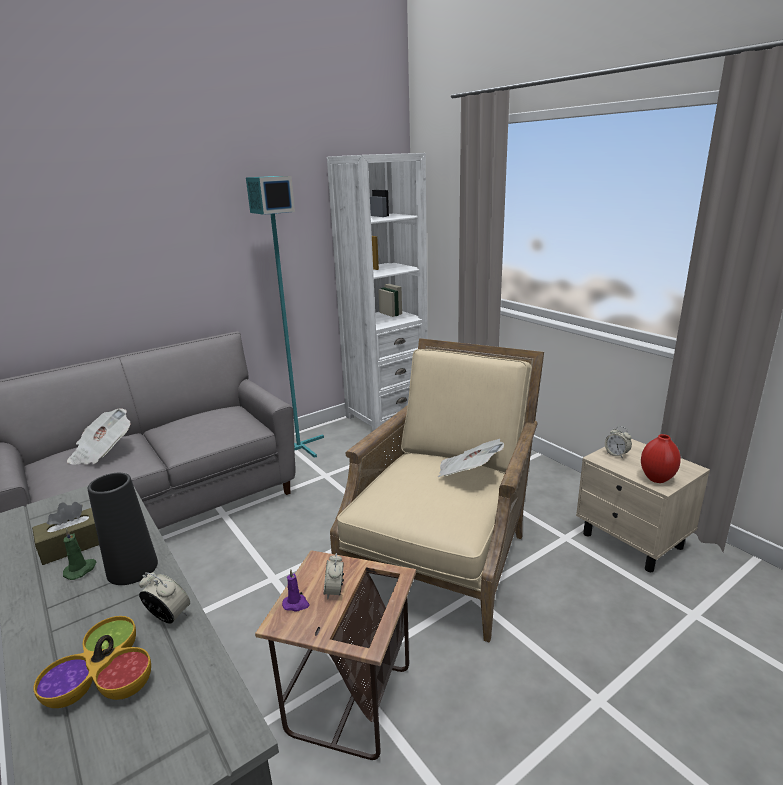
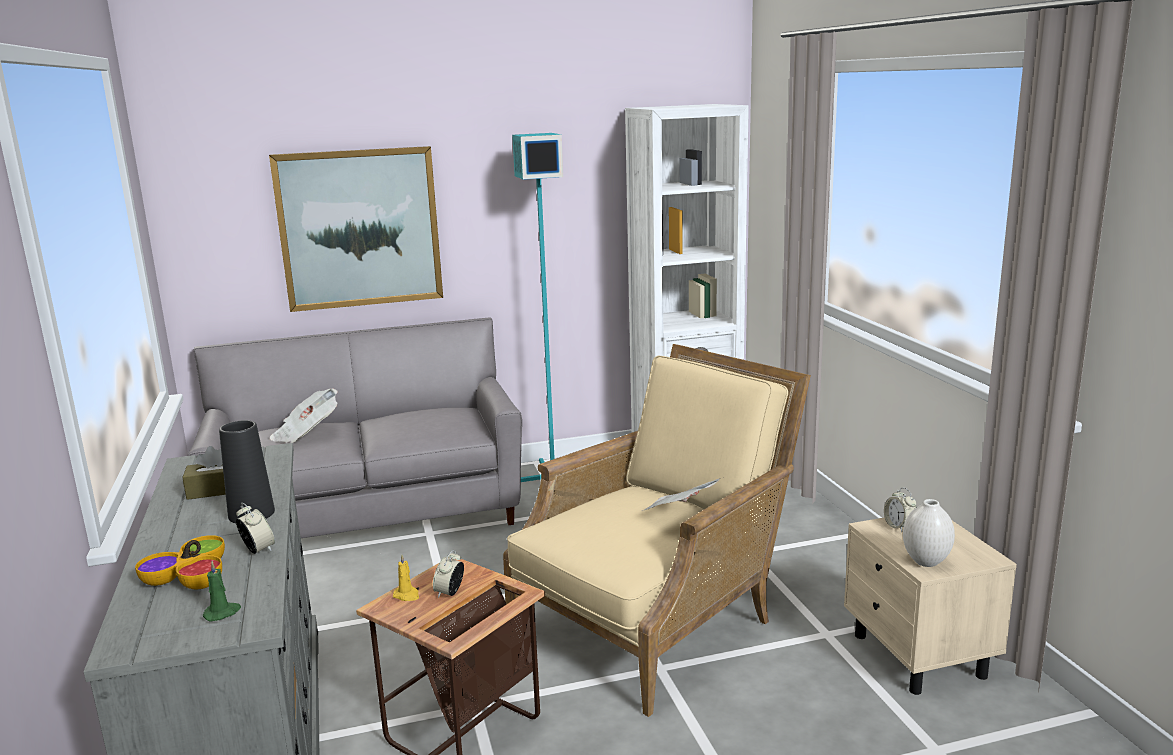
camera: 20 degrees right, 5 degrees down
(81, 570) = (212, 508): green candle -> green candle (222, 613)
(117, 264) = (359, 228): none -> picture
(296, 604) = (407, 595): purple candle -> yellow candle
(657, 479) = (926, 561): red vase -> white vase

